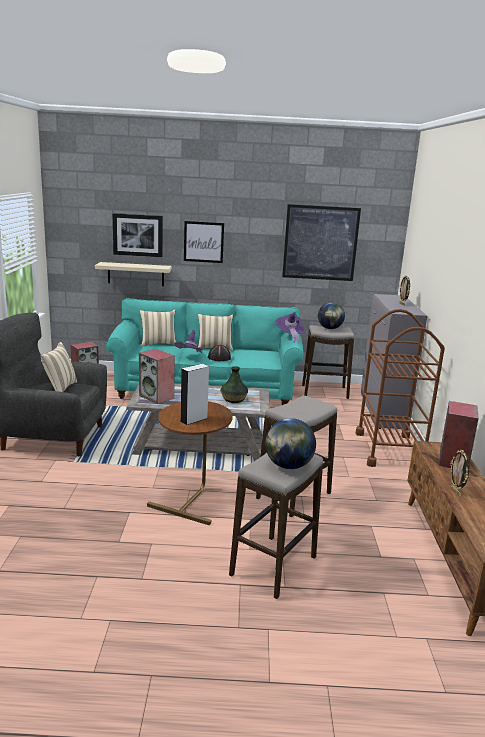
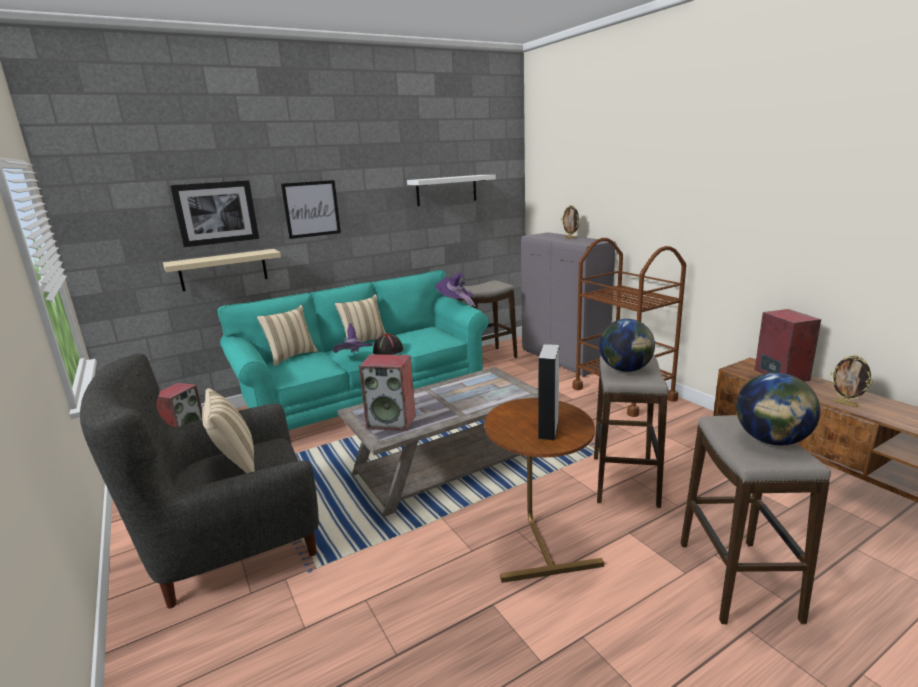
camera: 30 degrees left, 0 degrees up
(233, 399) = (482, 391): vase -> none
(320, 243) = (446, 190): picture -> white shelf
(330, 328) = (481, 285): globe -> globe (625, 369)

